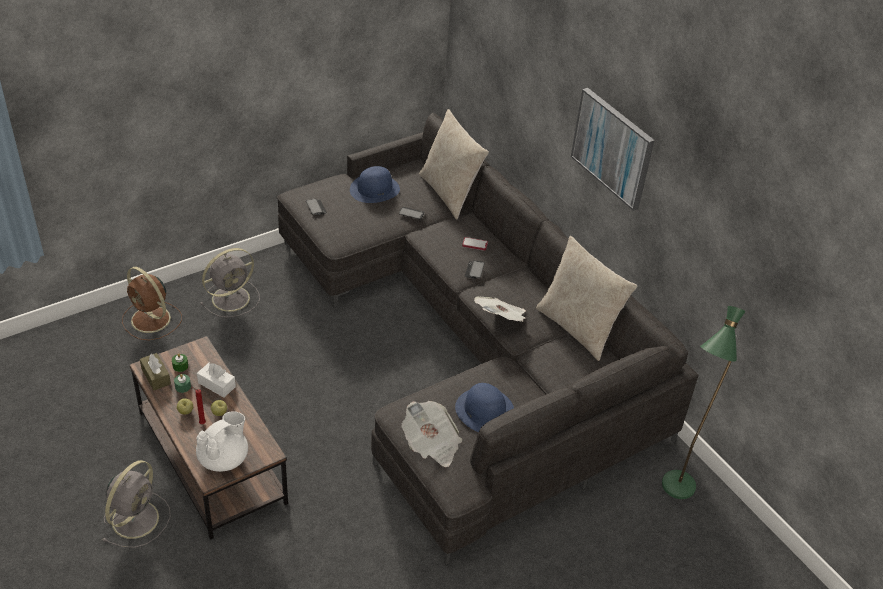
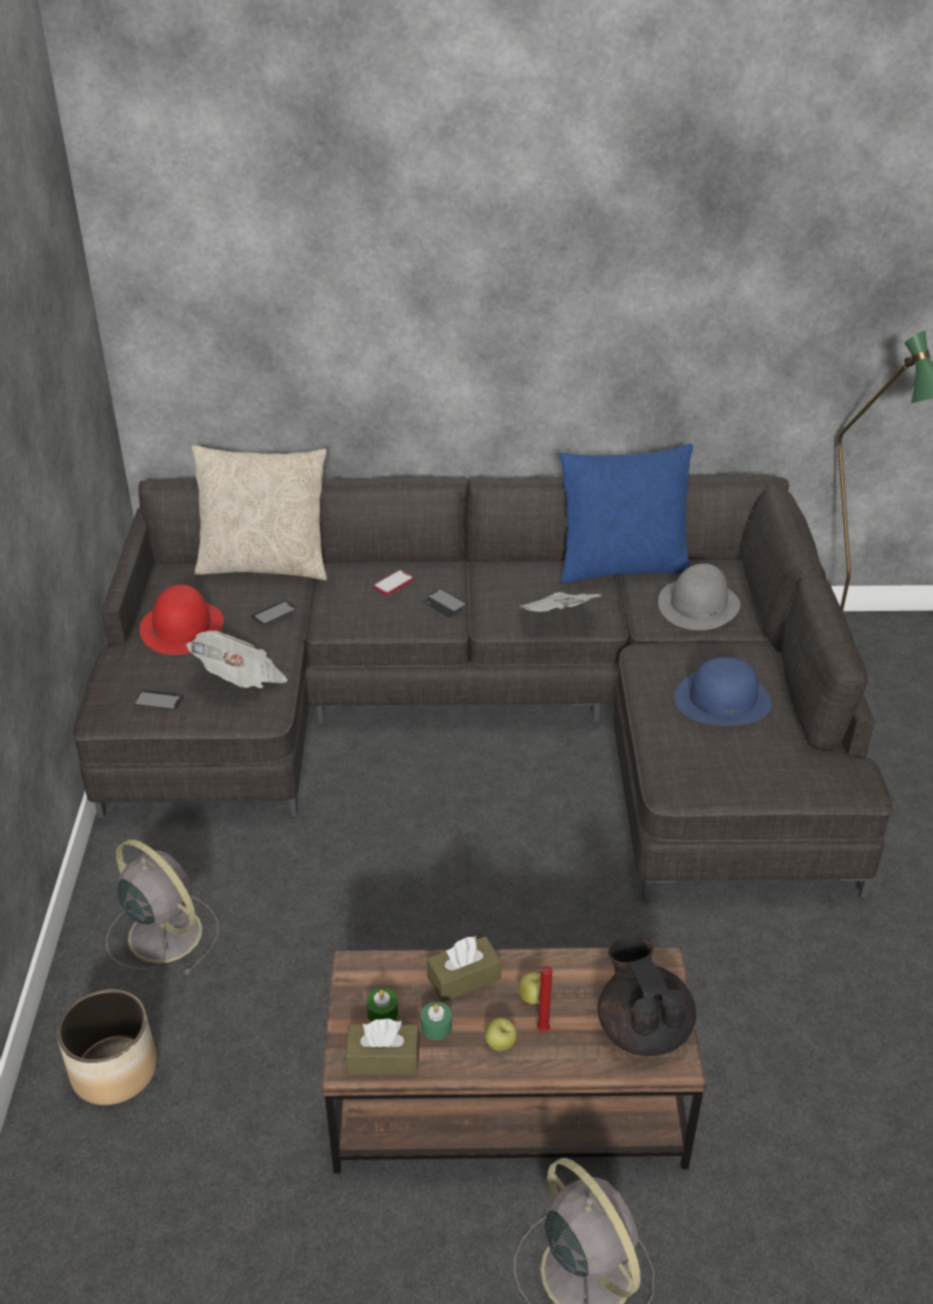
camera: 55 degrees left, 5 degrees down
(152, 320) = (115, 1069): brown fan -> planter
(217, 385) = (464, 978): white tissue box -> brown tissue box
(224, 459) = (642, 1028): white teapot -> black teapot
(232, 298) = (162, 932): grey fan -> grey fan turned 45 degrees counterclockwise
(375, 189) = (182, 627): blue hat -> red hat
(431, 444) = (756, 772): newspaper -> newspaper (241, 680)
(569, 373) = (698, 605): none -> grey hat
(578, 328) = (621, 566): beige pillow -> blue pillow
(613, 148) = (548, 303): picture -> none

